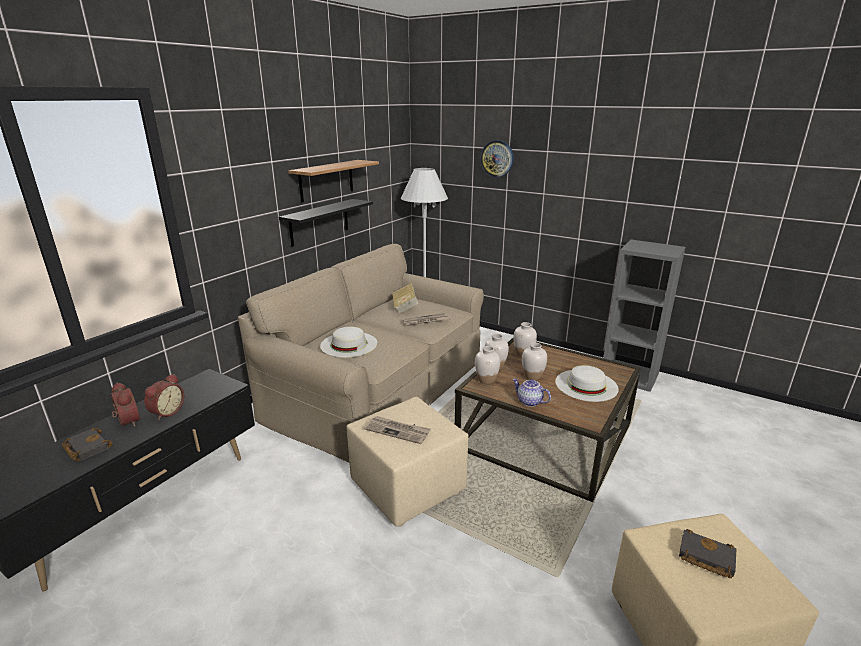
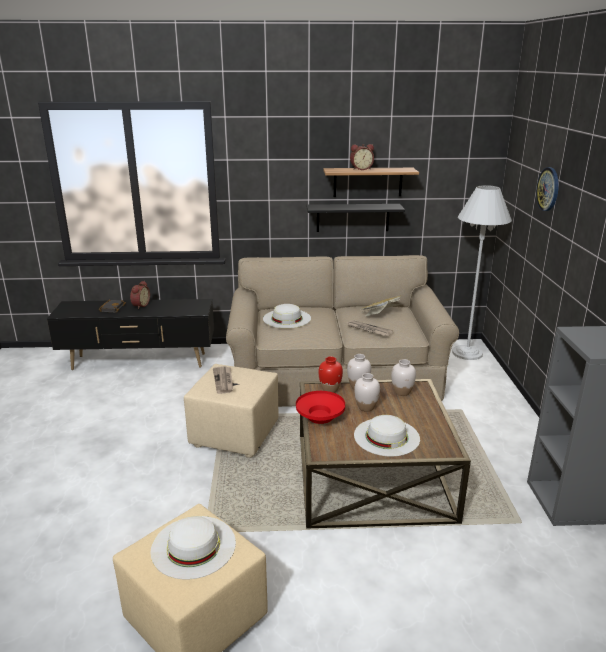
camera: 55 degrees right, 0 degrees up
(166, 412) = (158, 309): alarm clock -> alarm clock (361, 169)
(486, 380) = (330, 389): white vase -> red vase
(529, 402) = (320, 416): teapot -> red bowl
(704, 557) = (193, 546): black book -> white hat

